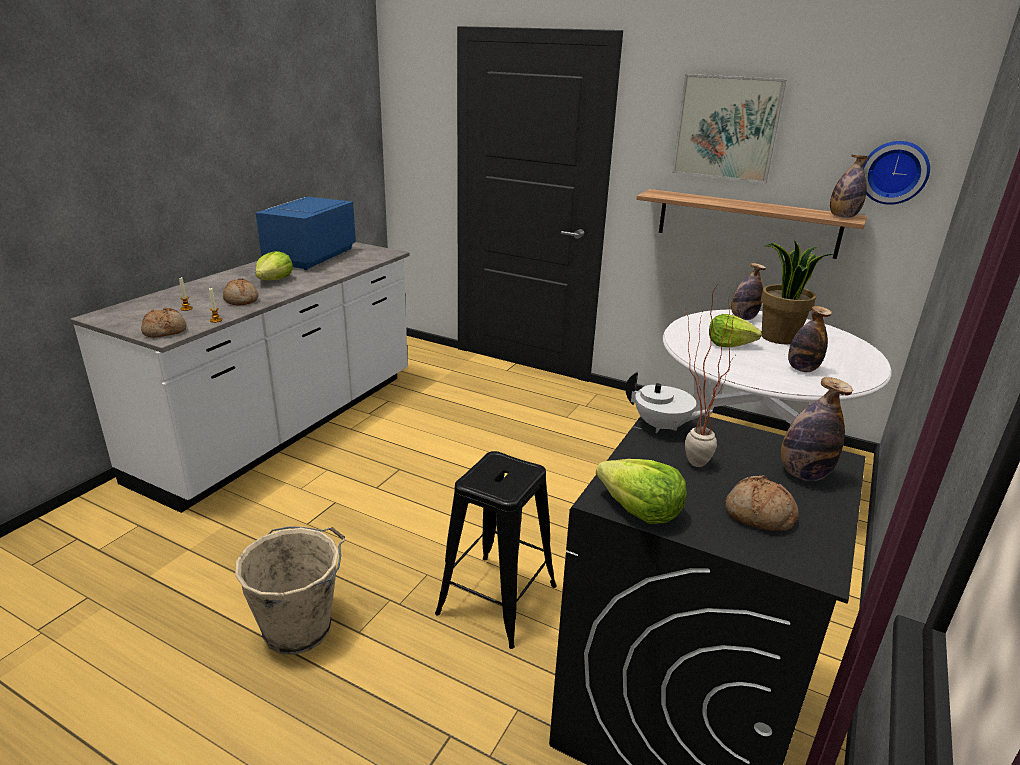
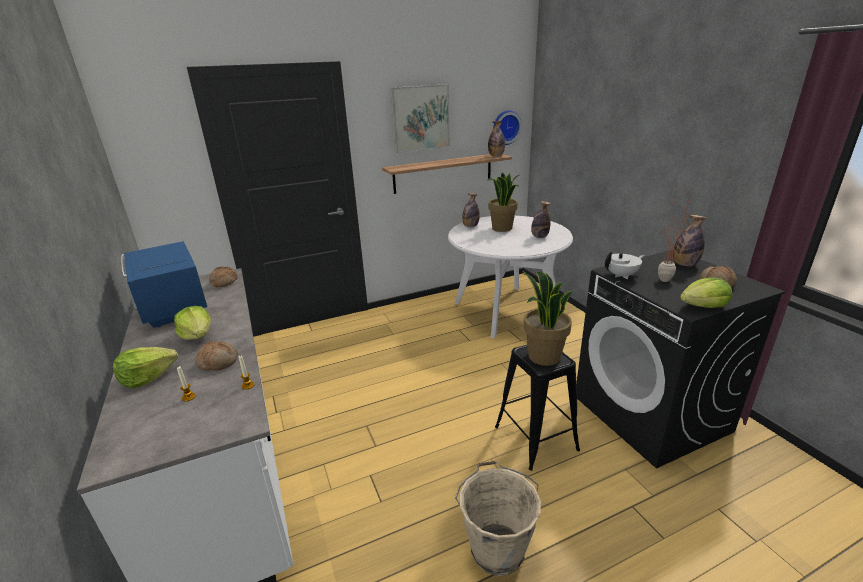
camera: 50 degrees left, 0 degrees up
(165, 331) = (230, 421): bread -> bread (224, 282)
(498, 476) = (543, 356): none -> potted plant
(729, 344) = (495, 240): lettuce -> lettuce (148, 377)

